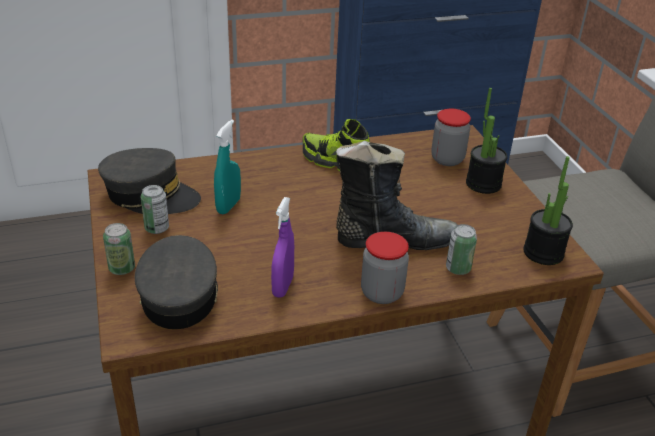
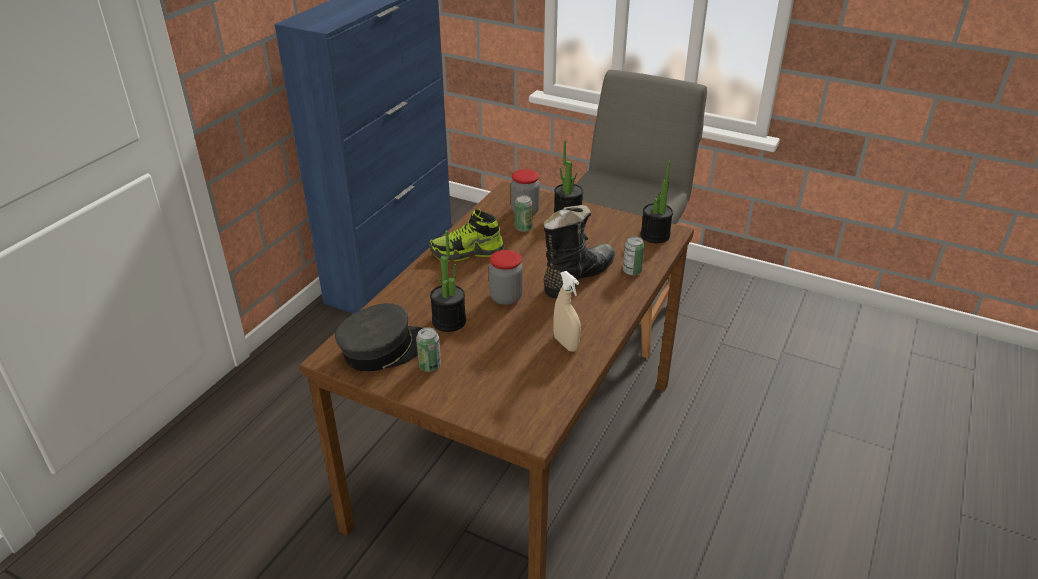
camera: 45 degrees left, 0 degrees up
(122, 268) = (455, 404): can -> can (523, 228)
(179, 295) = (519, 391): grey cap -> none
(228, 206) = (449, 321): turquoise spray bottle -> potted plant
(283, 286) = (566, 344): purple spray bottle -> beige spray bottle
(382, 293) = (619, 310): jar -> jar (506, 297)

